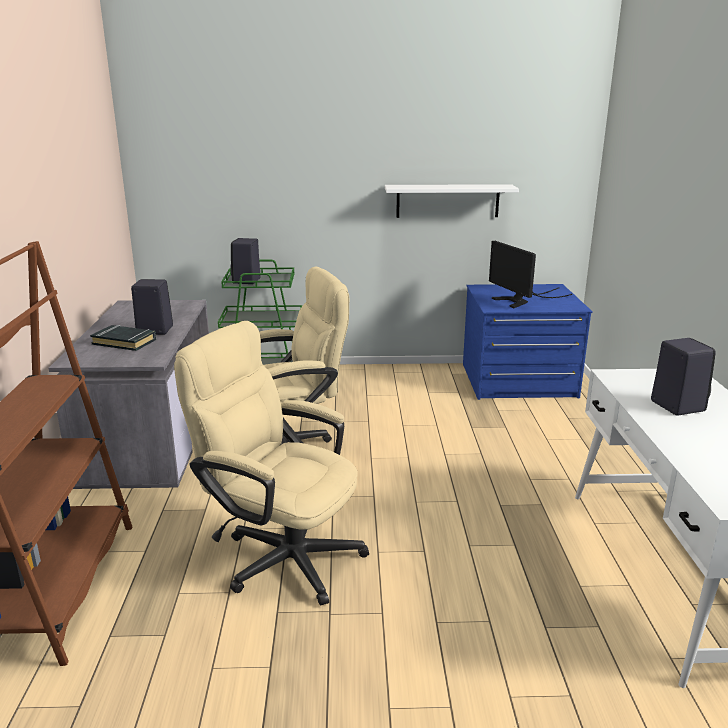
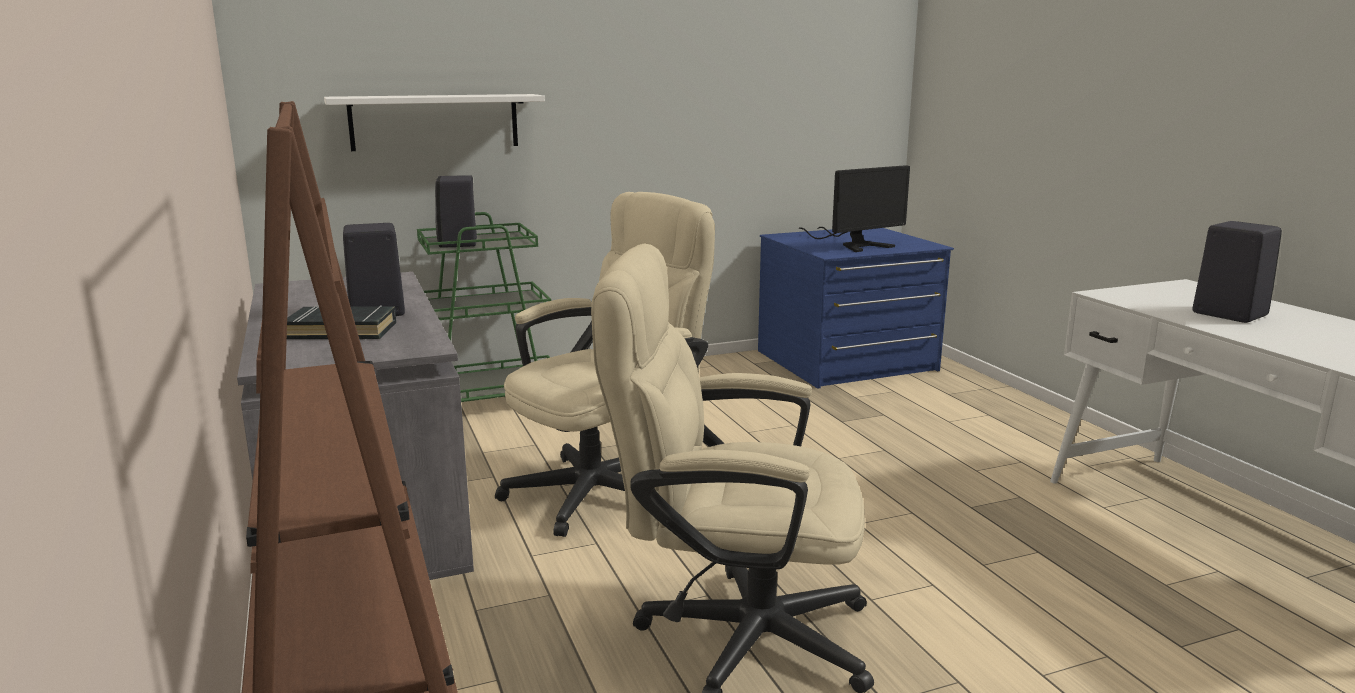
camera: 20 degrees left, 5 degrees down
(447, 201) = (731, 115): white shelf -> white shelf (434, 122)
(521, 300) = (854, 244): monitor -> monitor turned 75 degrees counterclockwise

